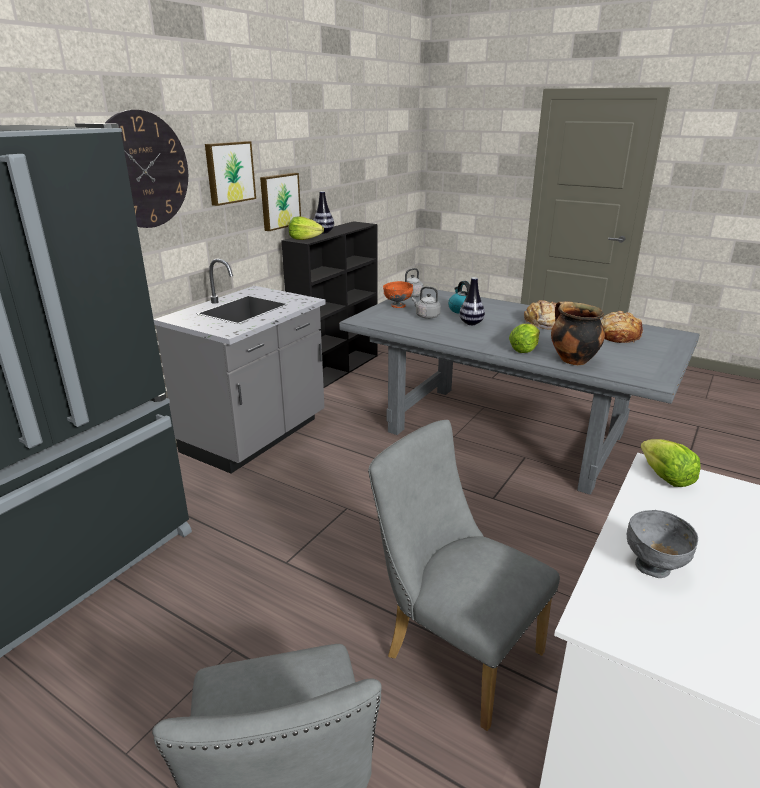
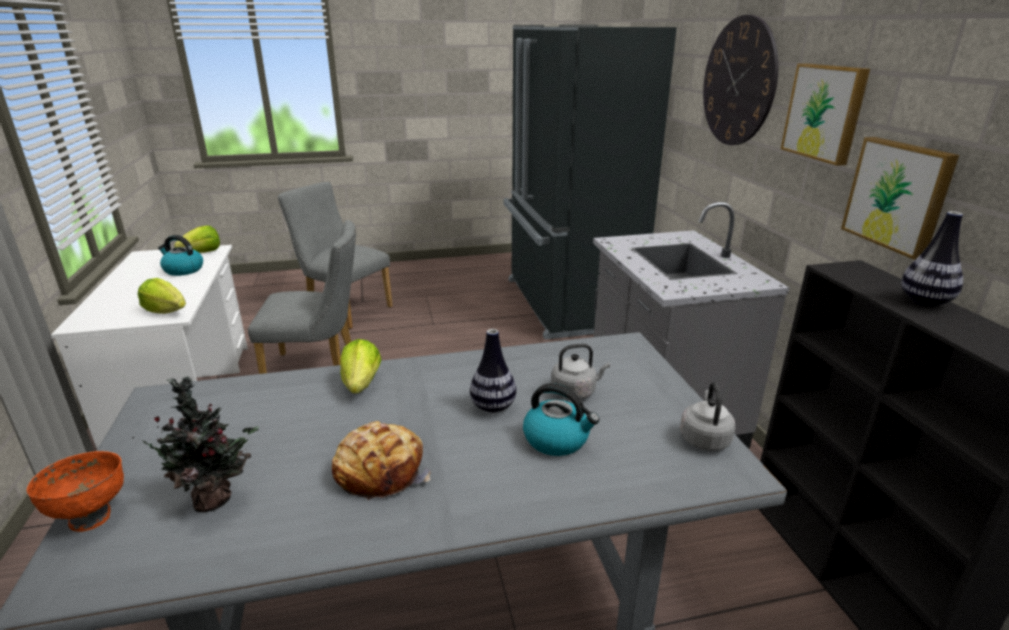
camera: 135 degrees right, 0 degrees up
(304, 239) = (855, 272): lettuce -> lettuce (202, 253)
(398, 306) = (656, 396): orange bowl -> orange bowl (91, 516)
(572, 360) = (283, 392): cooking pot -> none
(618, 336) = (216, 499): bread -> potted plant
(654, 568) = (183, 270): grey bowl -> kettle

